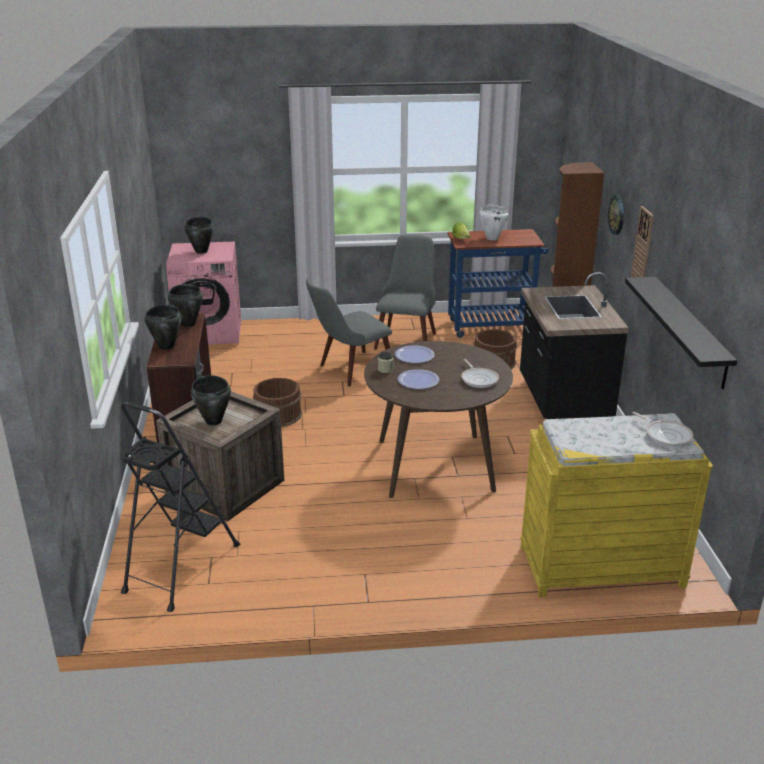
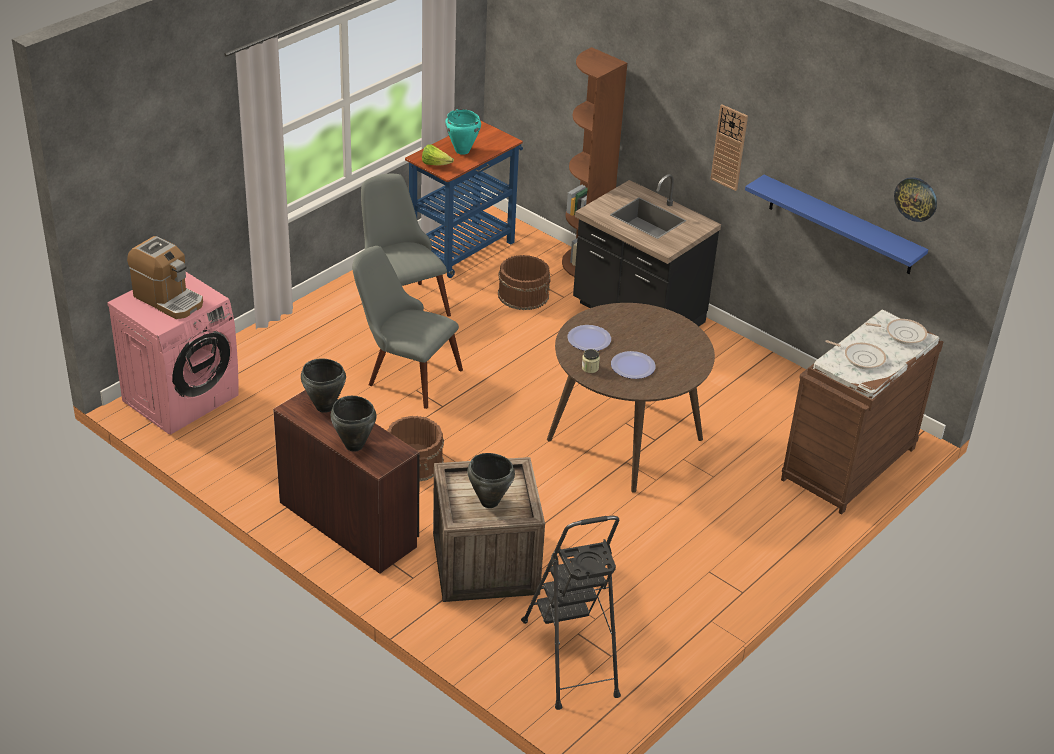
camera: 45 degrees left, 10 degrees up
(201, 251) = (168, 299): black cooking pot -> coffee machine
(349, 371) = (404, 374): grey chair -> grey chair turned 105 degrees clockwise
(479, 379) = (675, 339): frying pan -> frying pan (861, 357)
(492, 238) = (462, 151): white cooking pot -> turquoise cooking pot
(600, 567) = (848, 464): yellow dresser -> brown dresser
(617, 215) = (662, 108): wall clock -> wall clock (916, 199)
(689, 331) = (840, 225): black shelf -> blue shelf

